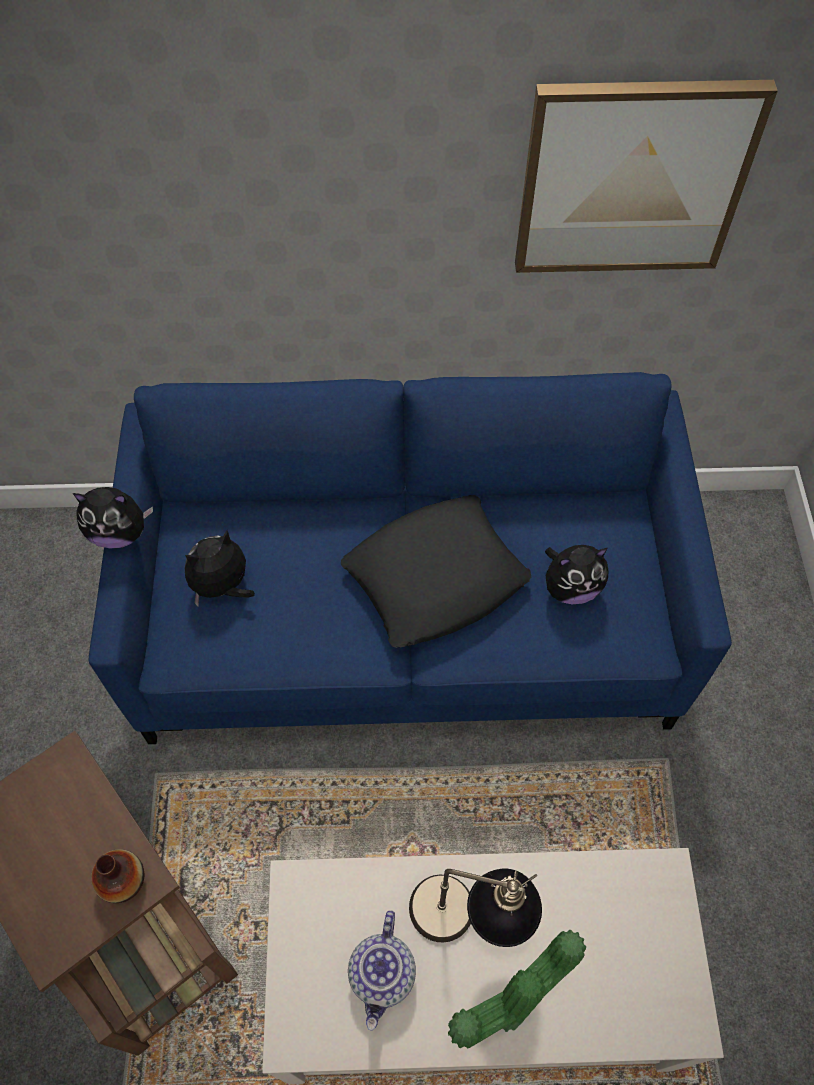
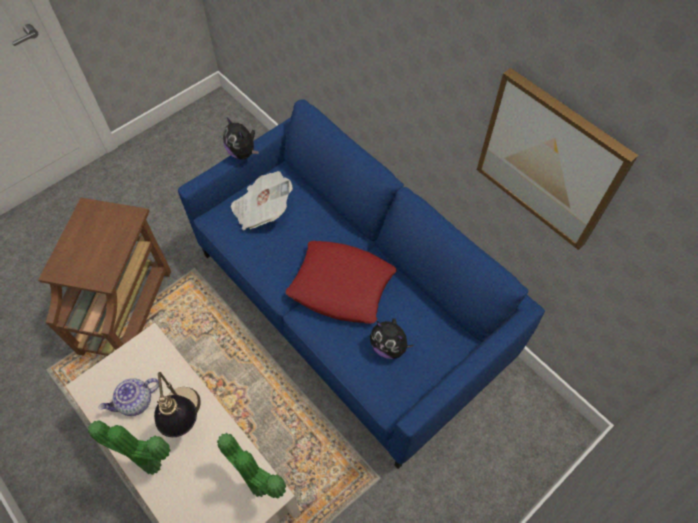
camera: 50 degrees right, 0 degrees up
(123, 880) = (99, 273): vase -> none
(222, 586) = (262, 210): plush toy -> newspaper
(436, 577) = (341, 286): black pillow -> red pillow
(644, 878) = (262, 484): none -> potted plant

